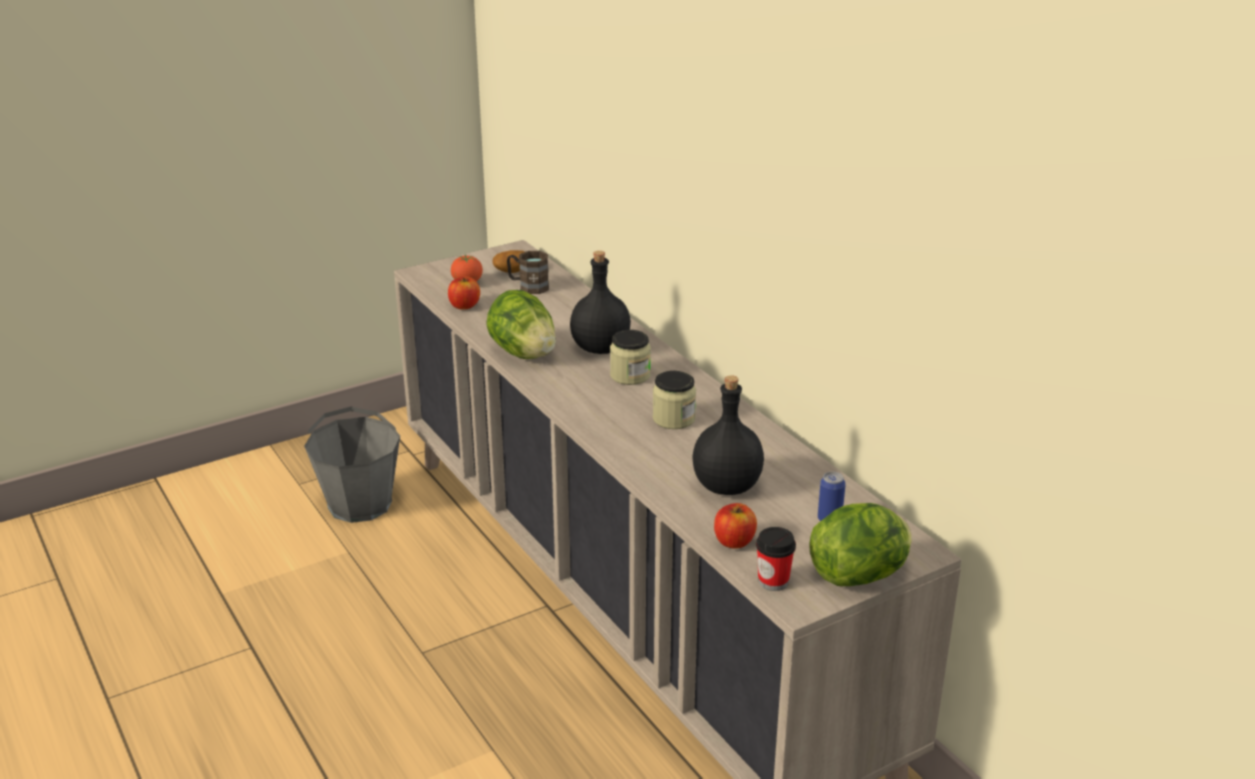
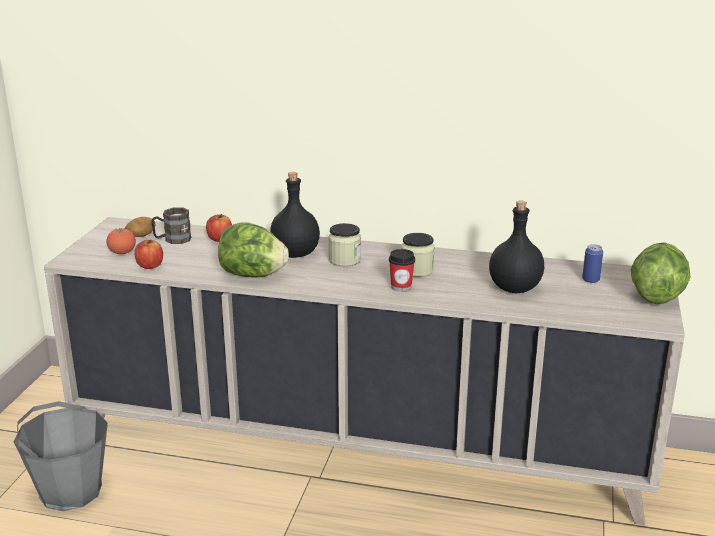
camera: 45 degrees left, 5 degrees down
(734, 541) = (574, 311): apple -> apple (220, 239)
(773, 581) = (630, 318): cup -> cup (401, 287)

